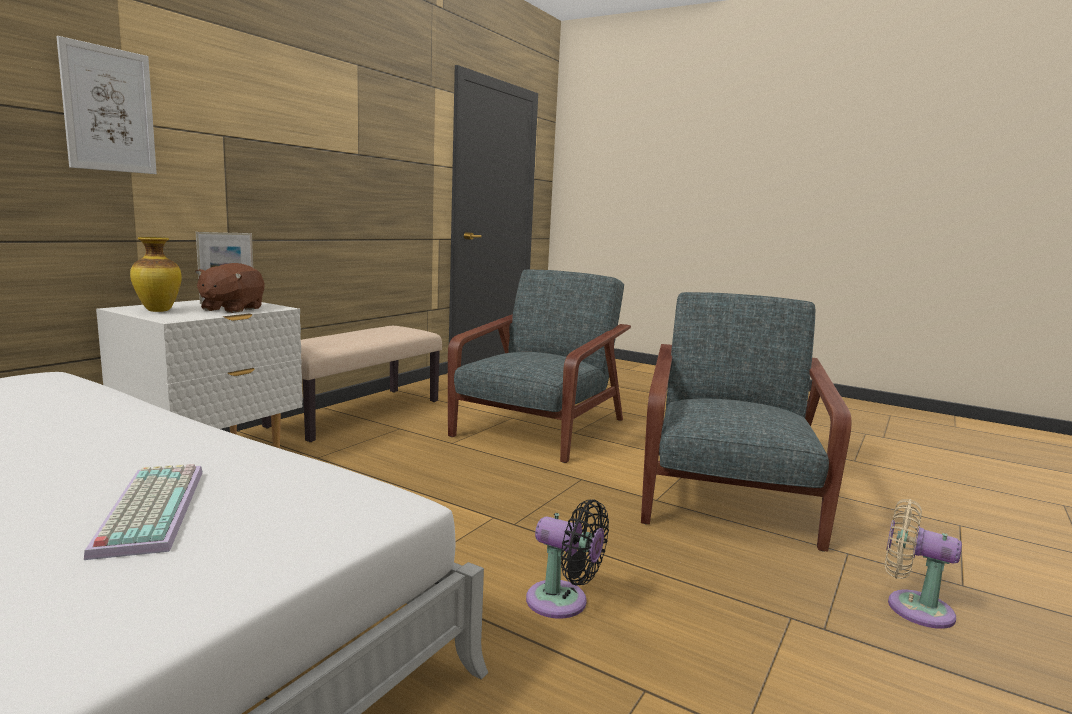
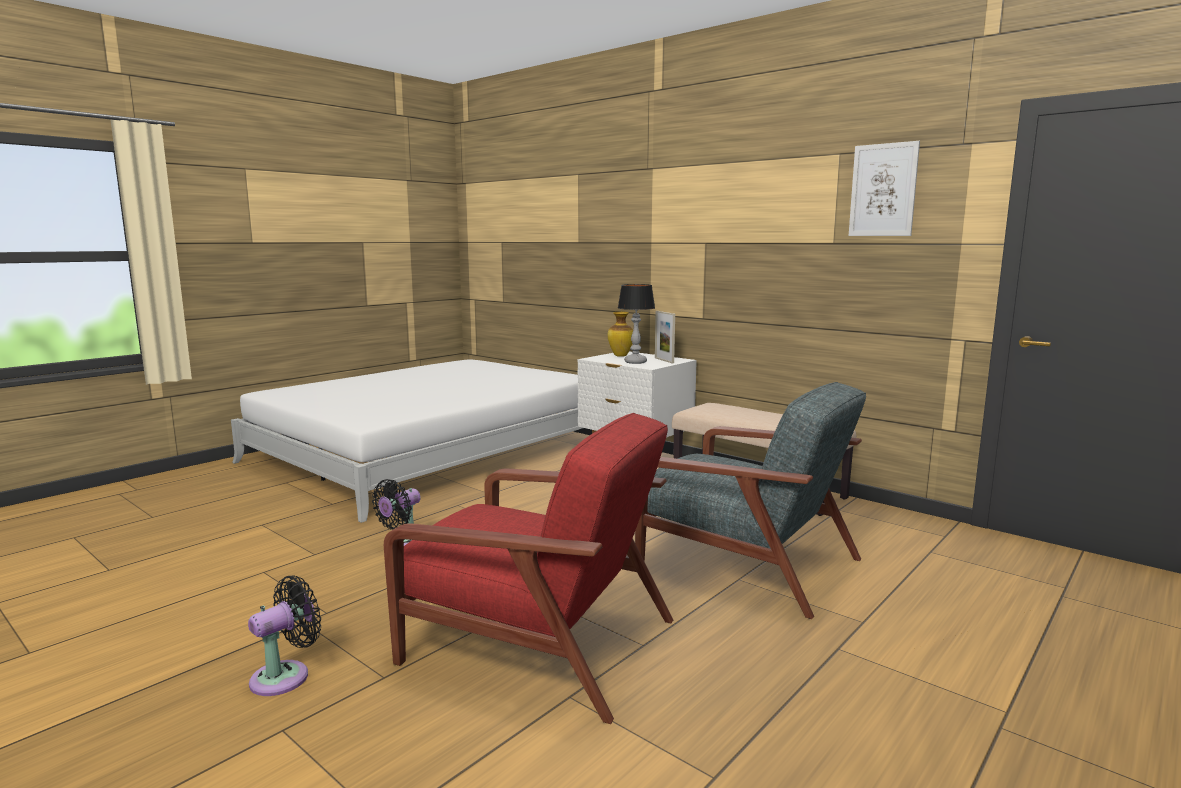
camera: 100 degrees right, 0 degrees up
(109, 110) = (641, 237): picture -> picture (883, 190)
(148, 509) = (392, 402): keyboard -> none
(231, 309) = (635, 362): brown plush toy -> table lamp
(727, 497) = (534, 640): grey armchair -> red armchair
(912, 607) = (286, 676): beige fan -> black fan

